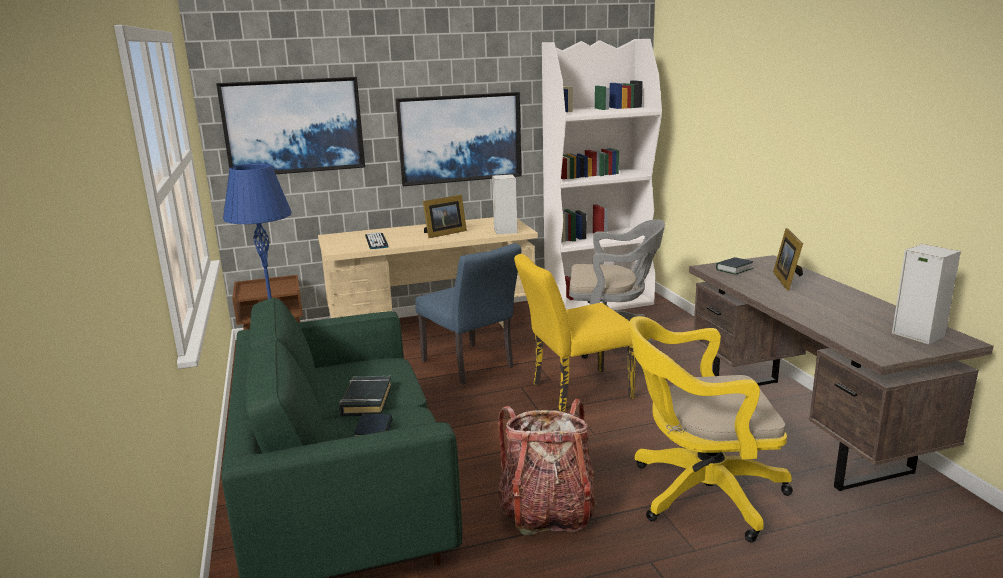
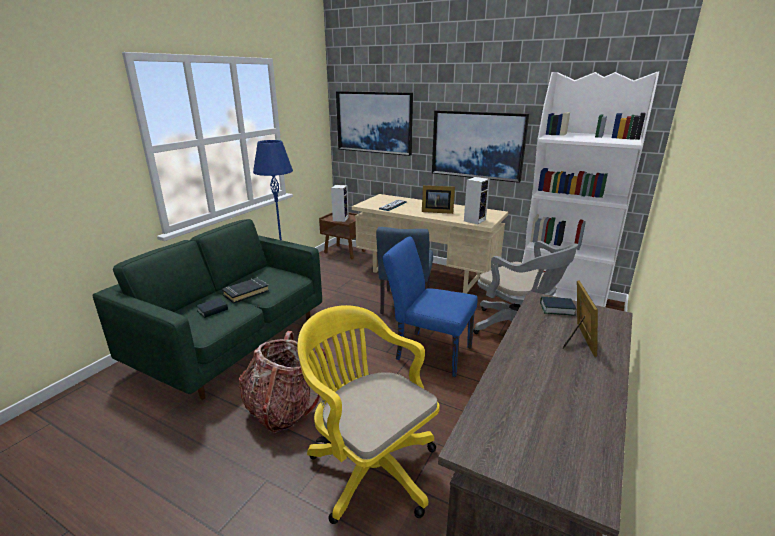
camera: 45 degrees right, 5 degrees up
(574, 392) = (428, 351): yellow chair -> blue chair
(788, 280) = (578, 339): picture frame -> picture frame turned 135 degrees clockwise
(916, 334) = (559, 455): speaker -> speaker (340, 219)

